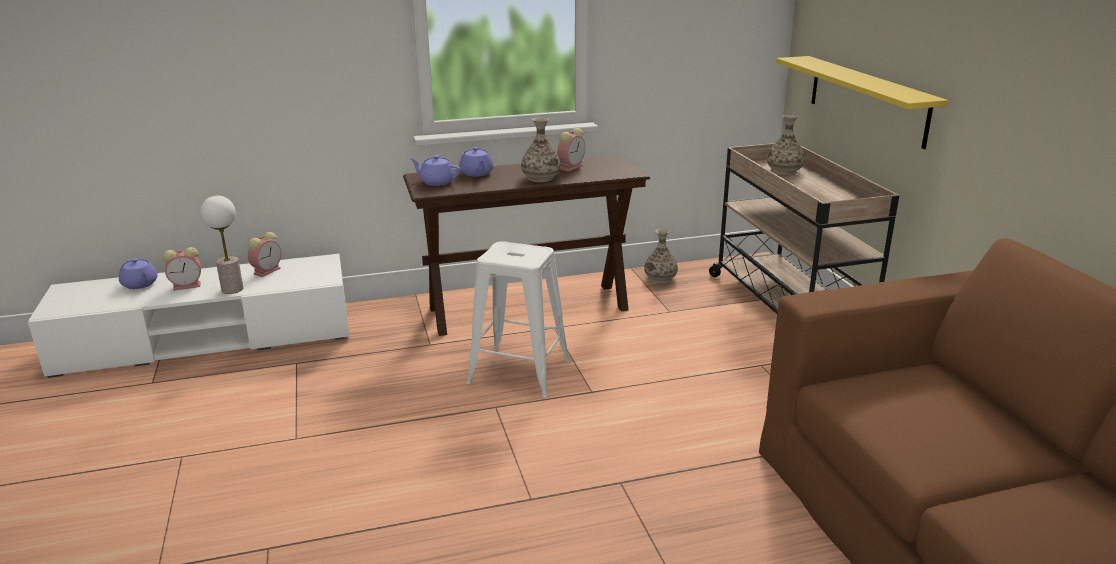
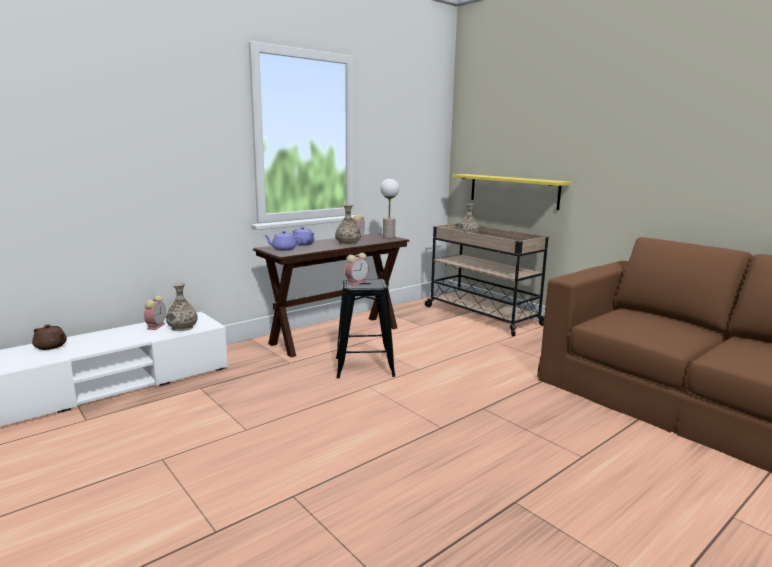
camera: 25 degrees left, 10 degrees down
(140, 284) = (51, 346): purple teapot -> brown teapot
(188, 285) = (97, 342): alarm clock -> alarm clock (356, 282)
(232, 289) = (139, 339): table lamp -> table lamp (389, 237)
(518, 372) = (364, 367): white stool -> black stool
(660, 278) = (399, 311): vase -> vase (182, 327)

